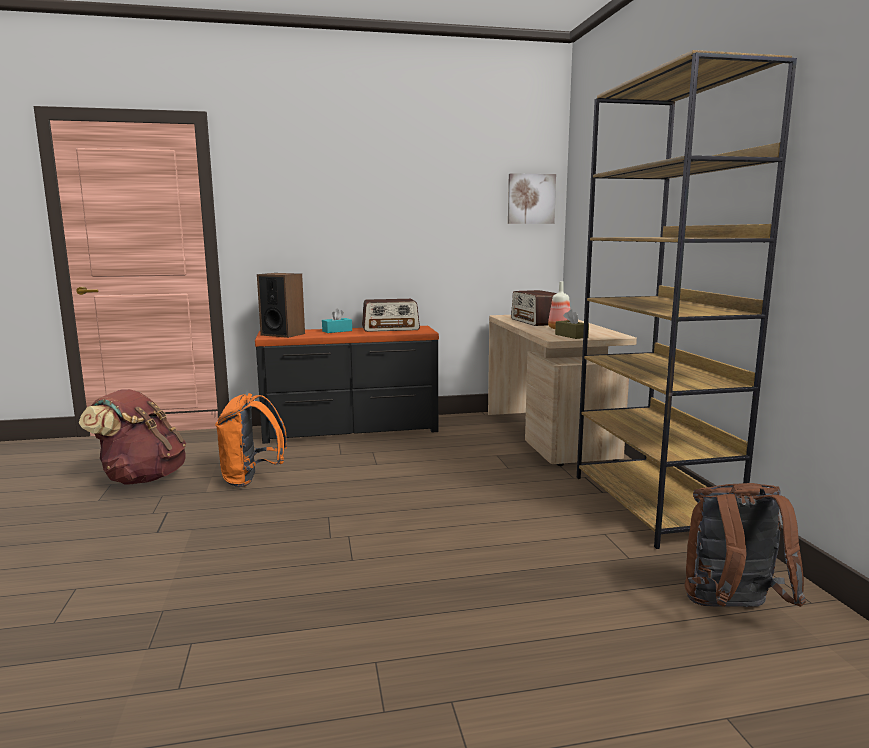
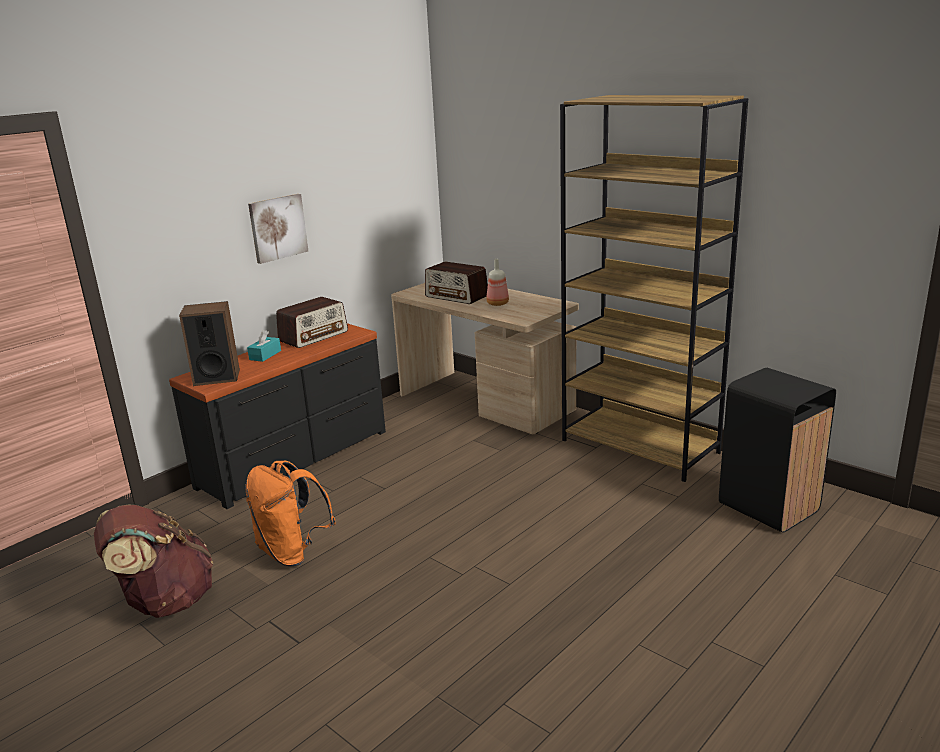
camera: 35 degrees left, 10 degrees up
(531, 199) = (409, 162): picture -> picture (277, 228)
(571, 336) = (528, 313): brown tissue box -> none
(731, 609) = (768, 508): brown backpack -> black trash can

